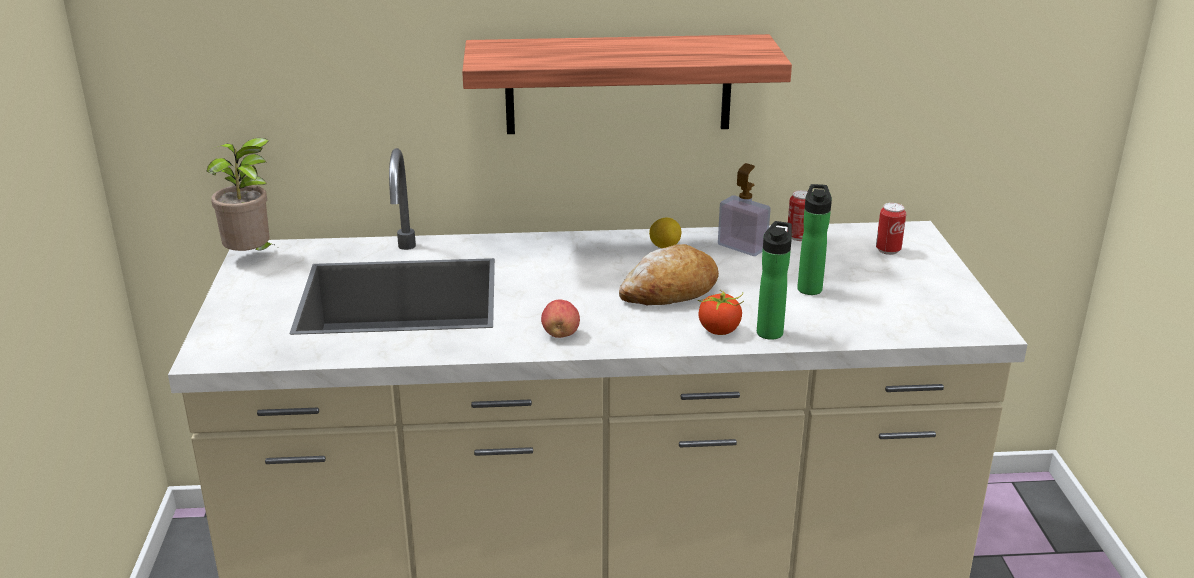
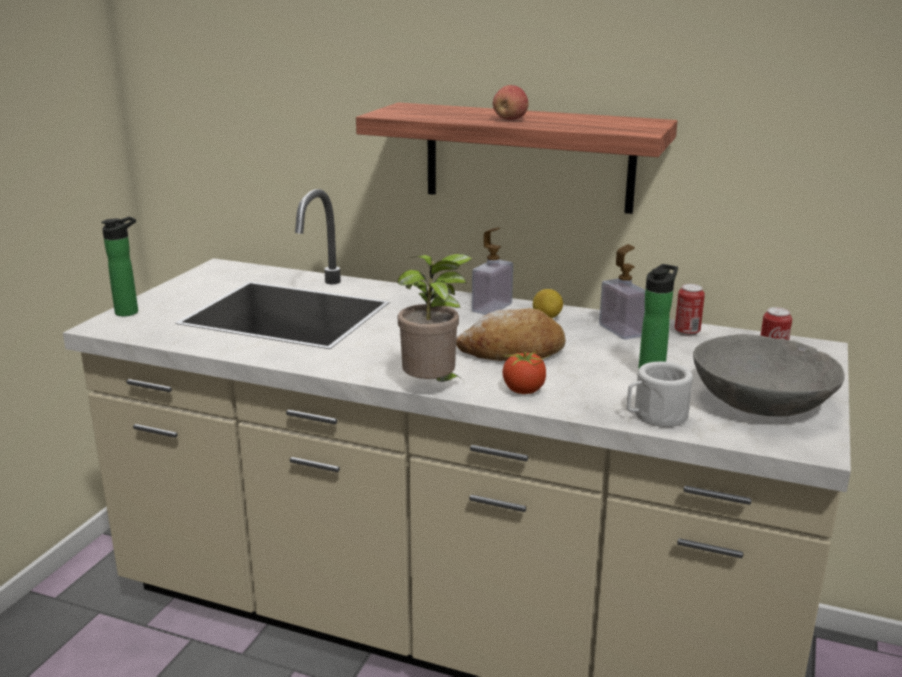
camera: 25 degrees right, 5 degrees down
(252, 258) = (212, 270): potted plant -> potted plant (433, 388)
(560, 334) = (378, 364): apple -> apple (510, 119)
(602, 245) = (492, 308): none -> soap dispenser
(770, 331) = (573, 401): bottle -> bottle (130, 311)
(848, 330) = (655, 416): none -> white mug
(916, 296) = (761, 402): none -> grey bowl

